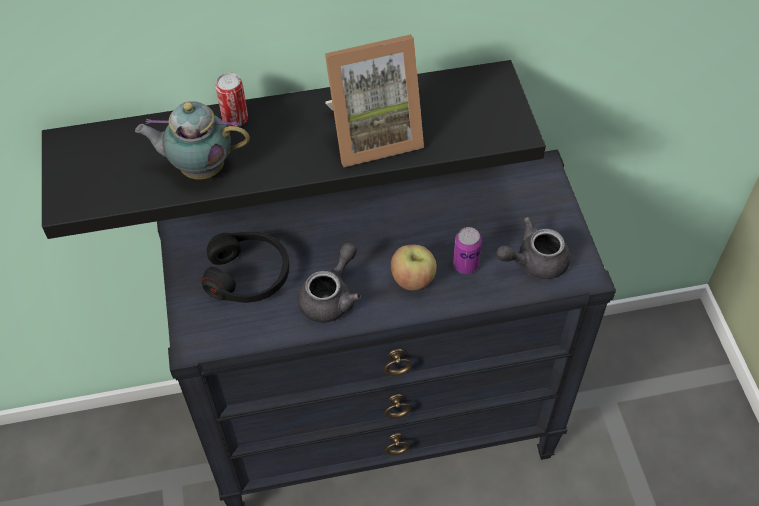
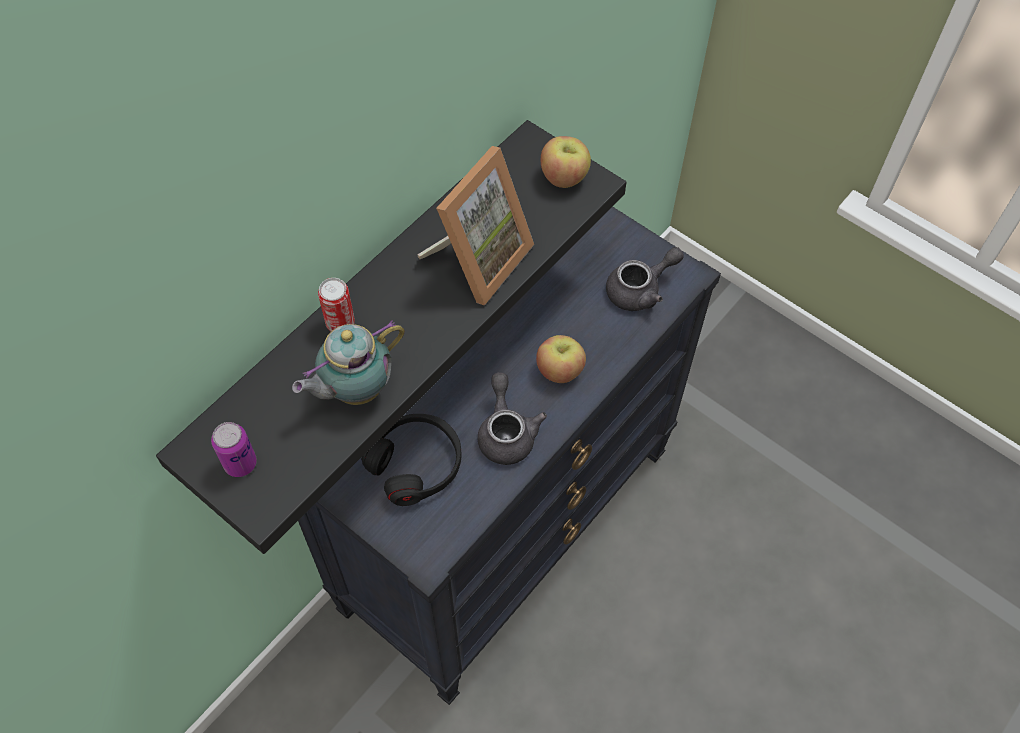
camera: 40 degrees left, 5 degrees up
(465, 265) = (590, 329): can -> can (240, 463)
(497, 115) = (564, 177): none -> apple
(534, 261) = (640, 290): grey teapot -> grey teapot turned 150 degrees counterclockwise

